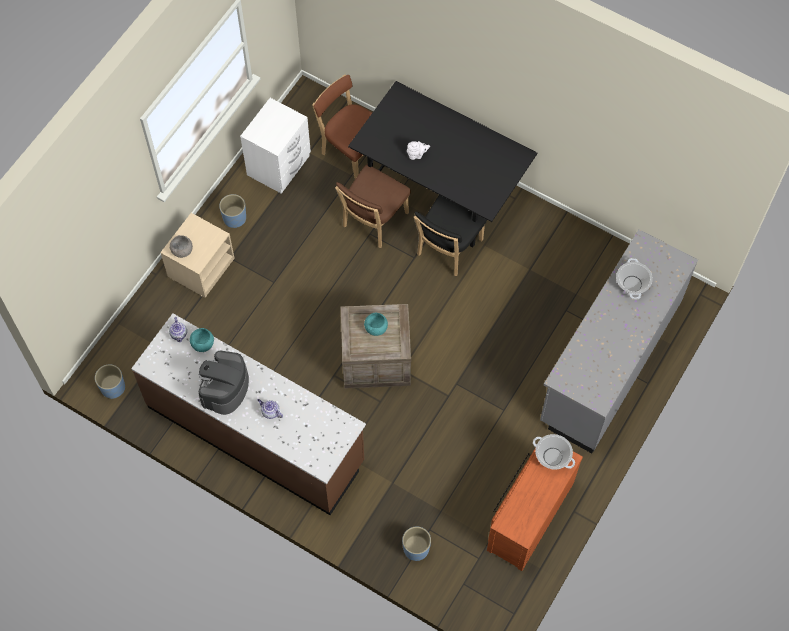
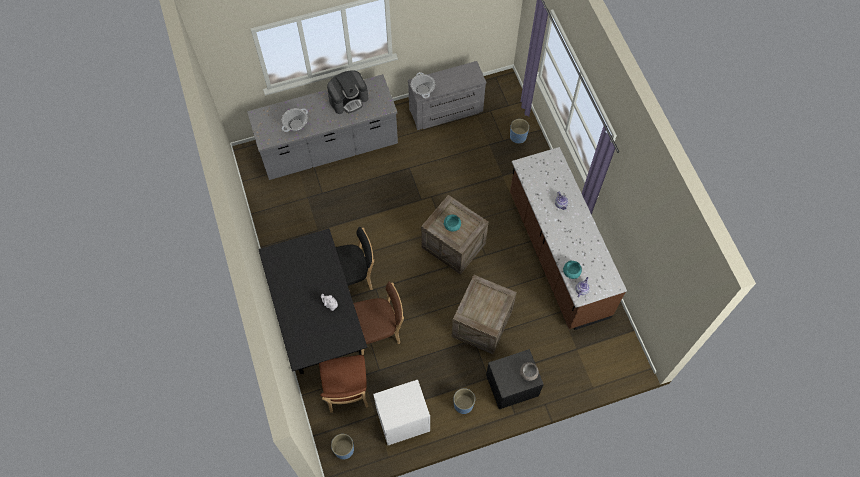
camera: 140 degrees left, 0 degrees up
(113, 387) = (624, 346): blue planter -> blue planter (343, 449)
(201, 267) = (511, 386): beige nightstand -> black nightstand
(224, 389) = (578, 236): coffee machine -> coffee machine (348, 99)
(278, 303) = (482, 323): none -> crate
(528, 515) = (446, 111): brown dresser -> grey dresser

